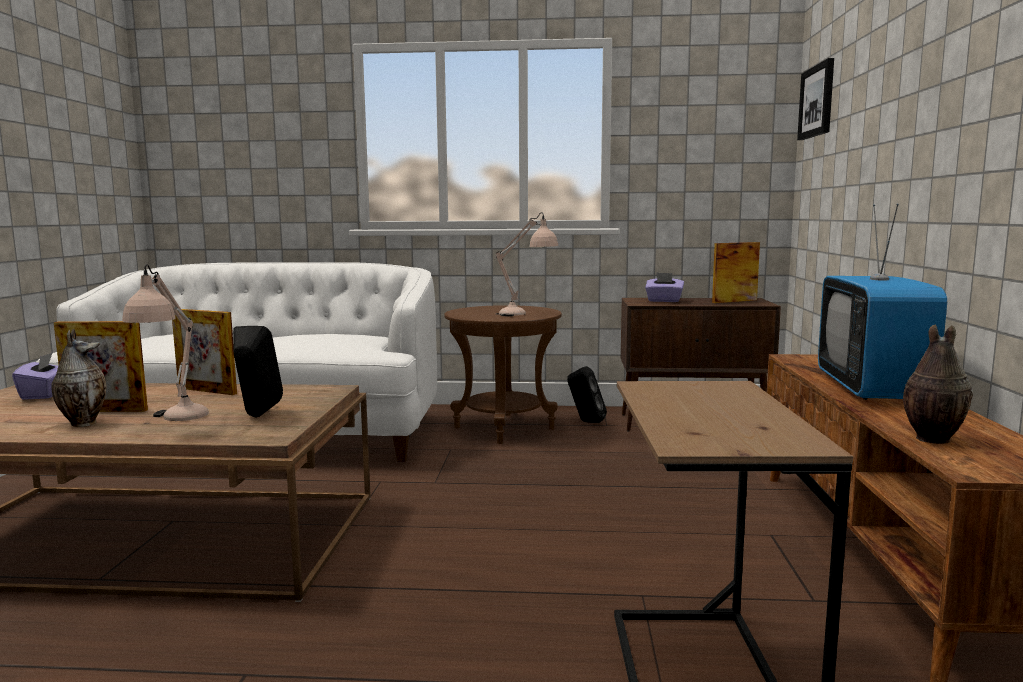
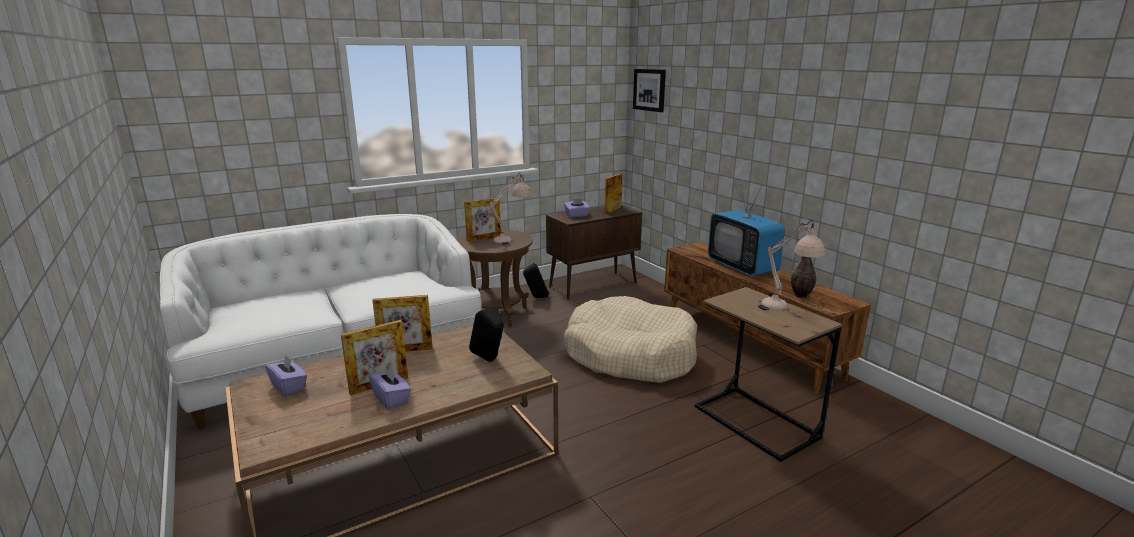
camera: 35 degrees left, 10 degrees up
(83, 423) = (391, 398): vase -> purple tissue box
(172, 421) = (448, 379): beige table lamp -> beige table lamp (785, 310)
(495, 310) = (484, 238): none -> picture frame
(617, 514) = (630, 354): none -> beige dog bed

